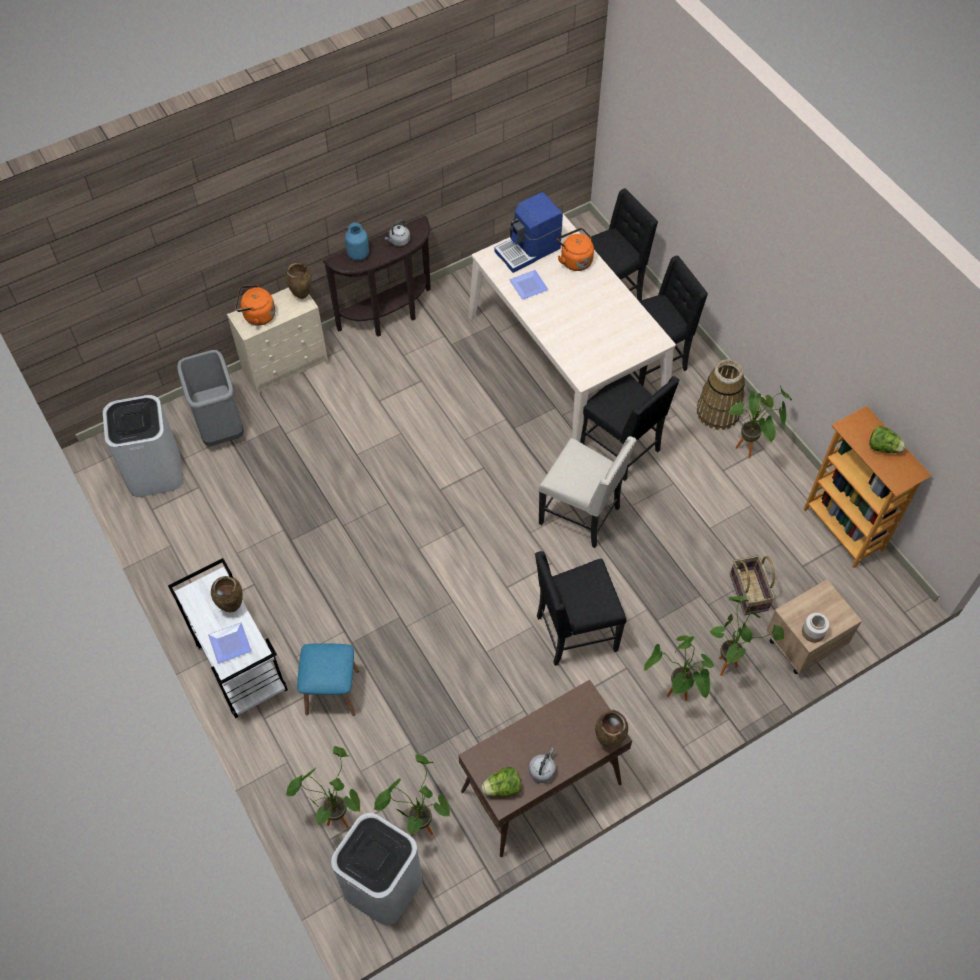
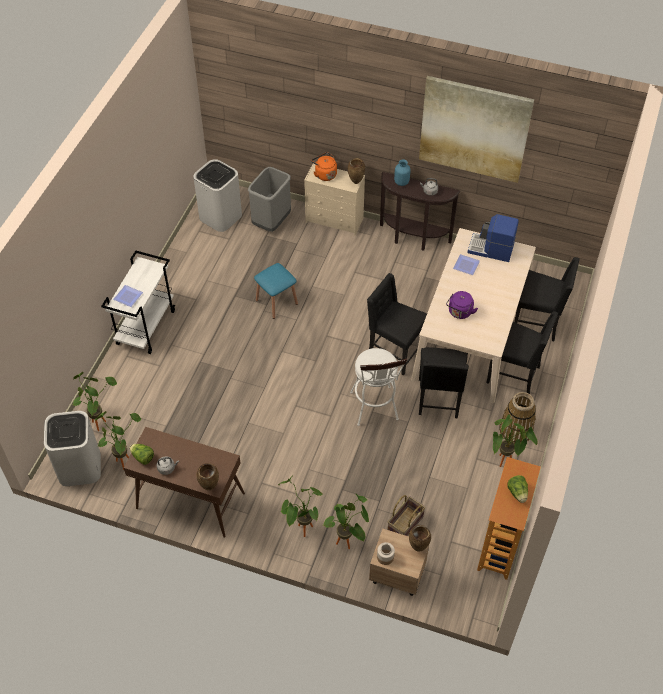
camera: 50 degrees right, 5 degrees down
(232, 607) = (148, 283): brown vase -> brown vase (418, 547)
(332, 692) = (165, 373): blue stool -> blue stool (276, 302)
(425, 123) = (474, 129): none -> picture
(574, 633) = (297, 455): black chair -> black chair (394, 351)
(575, 260) = (508, 273): orange kettle -> none
(581, 515) = (375, 409): beige chair -> white stool
(586, 337) = (459, 313): none -> purple kettle

